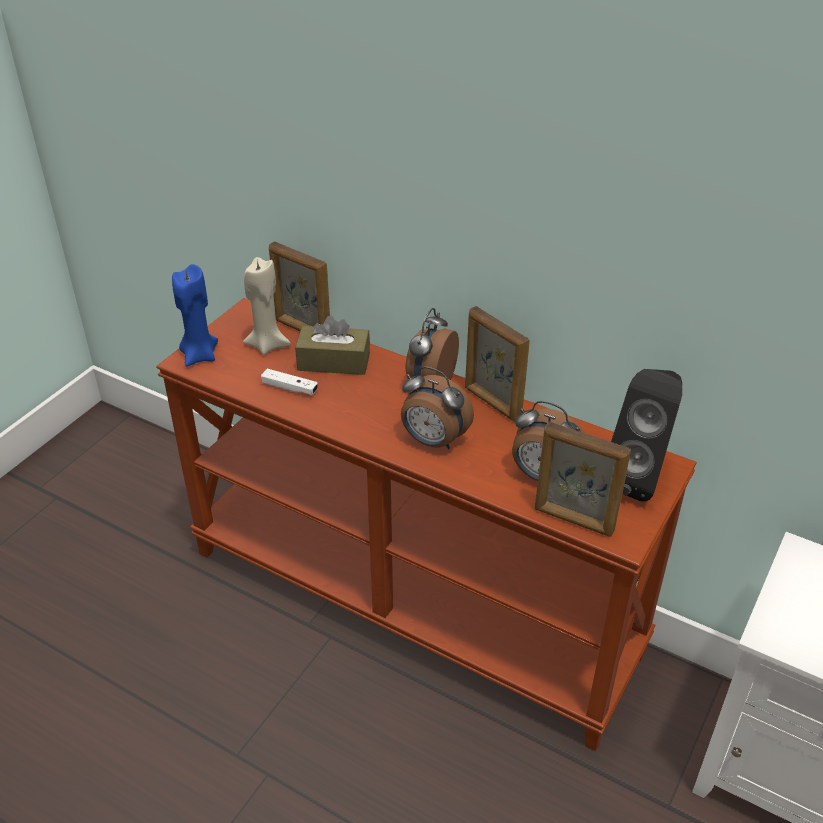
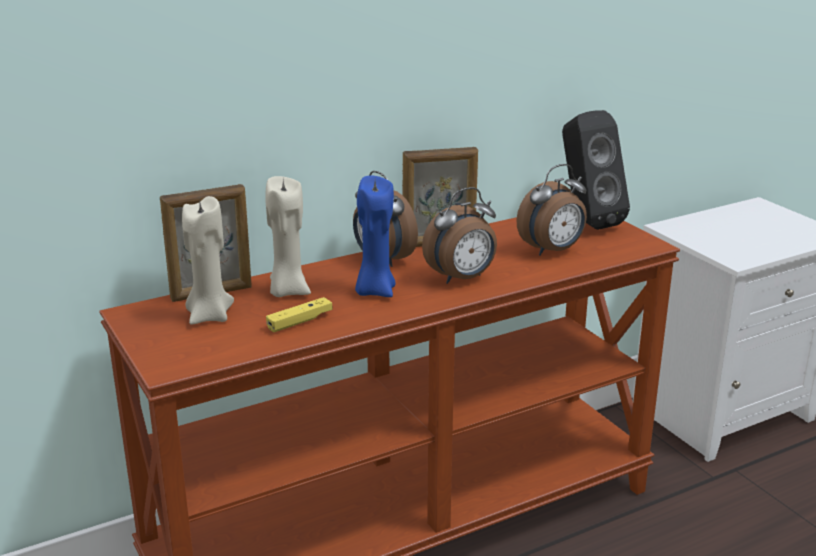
camera: 60 degrees left, 15 degrees down
(199, 355) = (171, 357): blue candle -> blue candle (375, 291)
(290, 388) = (300, 321): white game controller -> yellow game controller
(334, 362) = (288, 291): brown tissue box -> beige candle
(573, 520) = (614, 254): picture frame -> none

